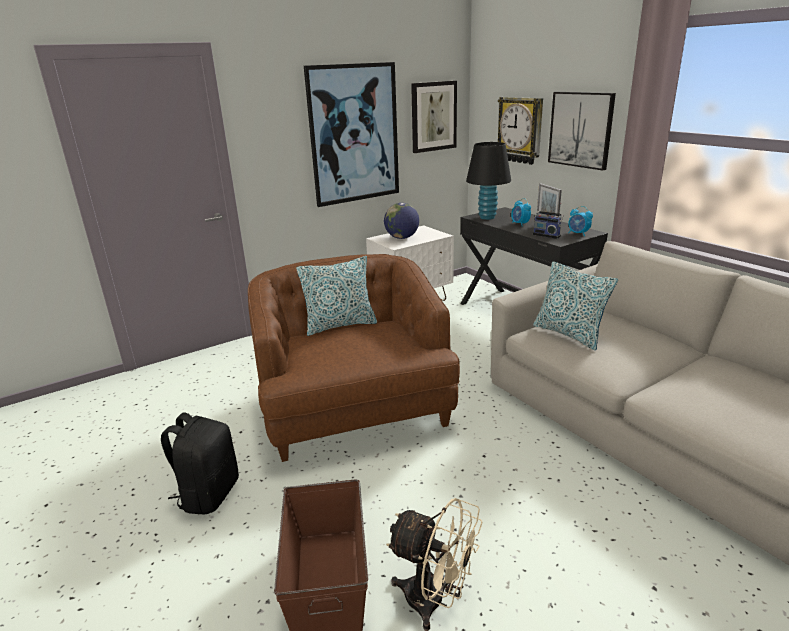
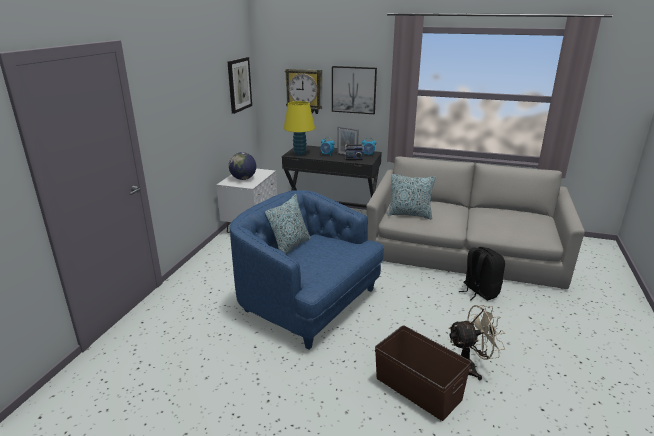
camera: 40 degrees left, 0 degrees up
(208, 494) = (291, 388): black backpack -> black backpack (479, 292)
(353, 408) = (308, 303): brown armchair -> blue armchair
(354, 134) = (203, 104): picture -> none
(487, 217) = (300, 153): black table lamp -> yellow table lamp

